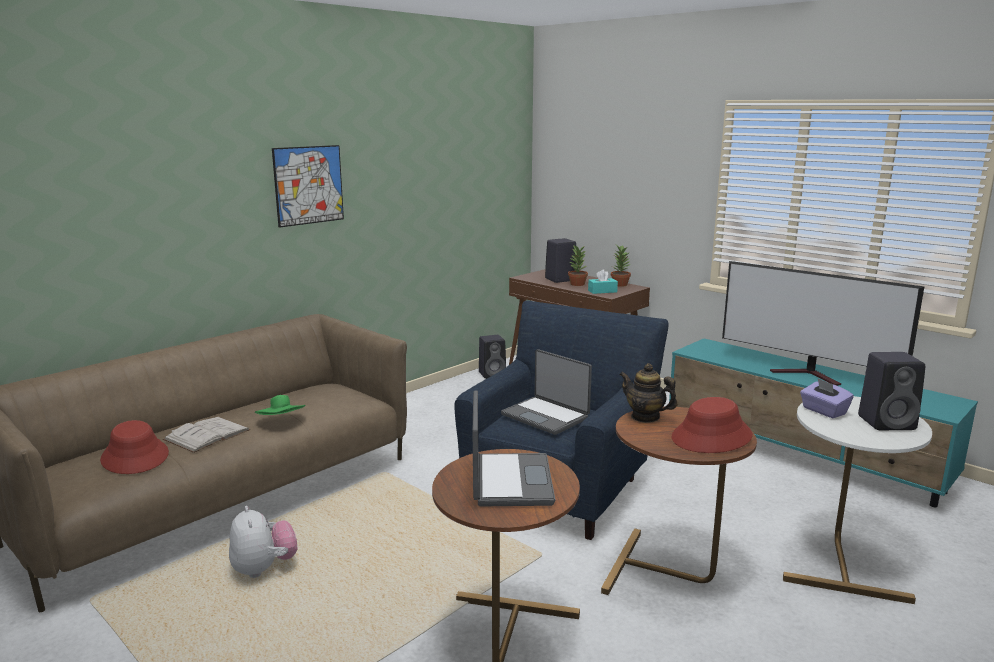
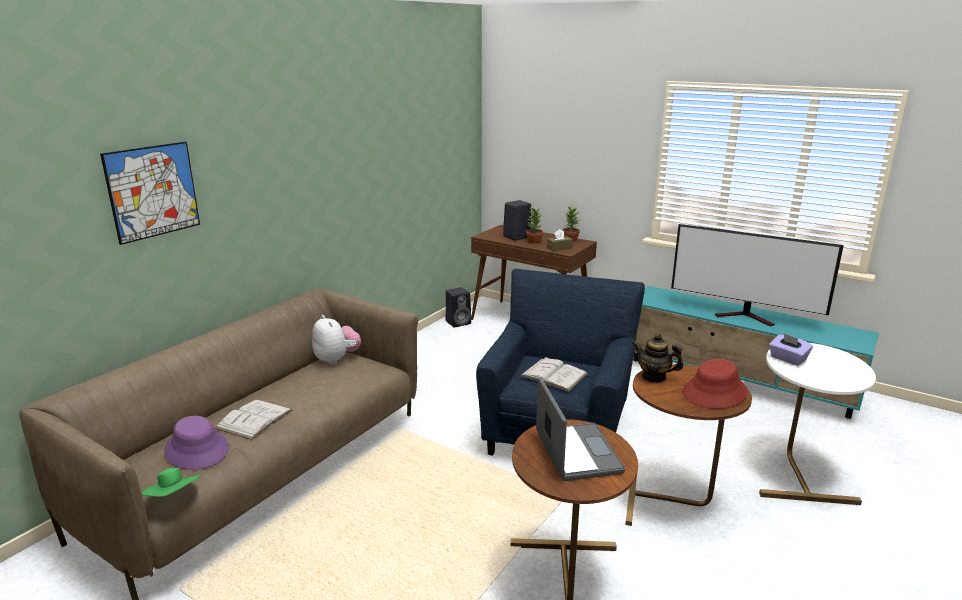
camera: 10 degrees left, 5 degrees up
(135, 457) = (197, 449): red hat -> purple hat
(264, 569) = (330, 537): plush toy -> plush toy (337, 359)
(282, 422) = (319, 399): green hat -> green hat (174, 497)
(309, 185) = (305, 170): picture -> picture (153, 191)
(546, 416) = (553, 375): laptop -> white book
(602, 291) = (559, 248): turquoise tissue box -> brown tissue box
(888, 422) = (839, 366): black speaker -> none

